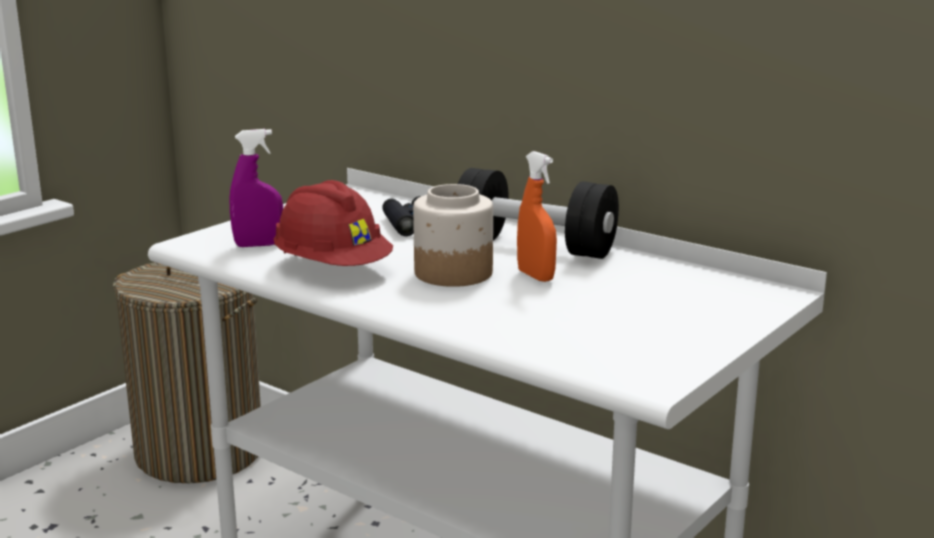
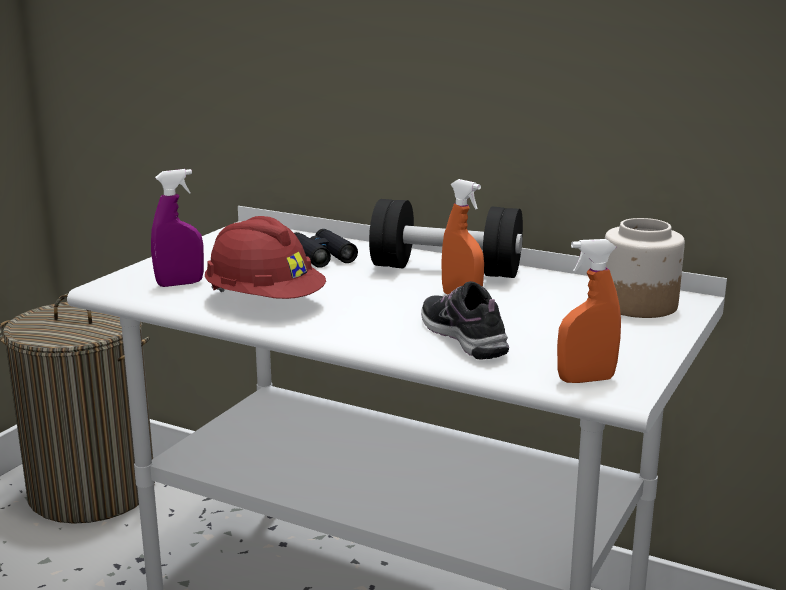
camera: 10 degrees left, 0 degrees up
(452, 273) = (382, 300): jar -> jar (638, 305)
(516, 317) = (464, 337): none -> shoe
(620, 369) = (586, 380): none -> orange spray bottle

